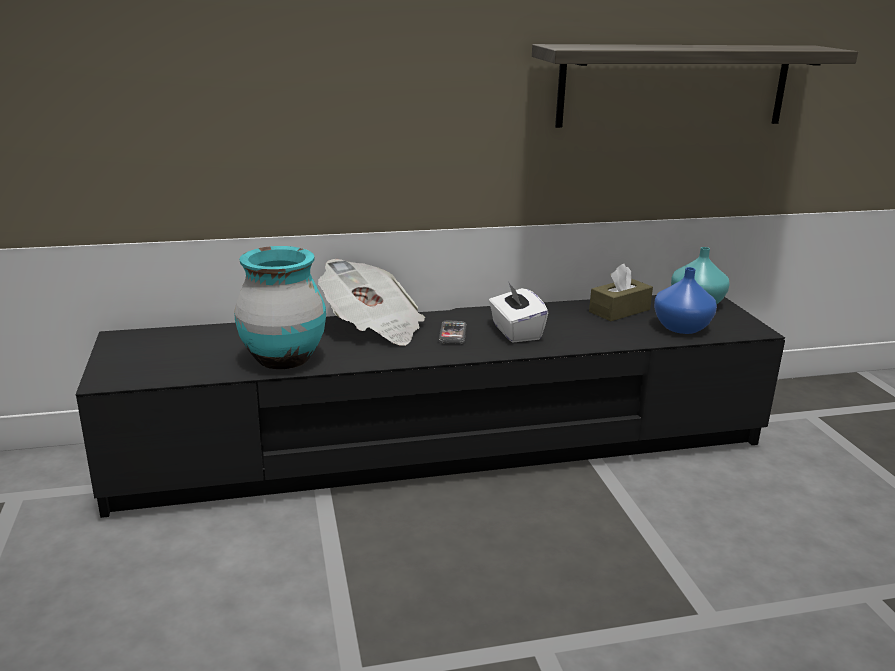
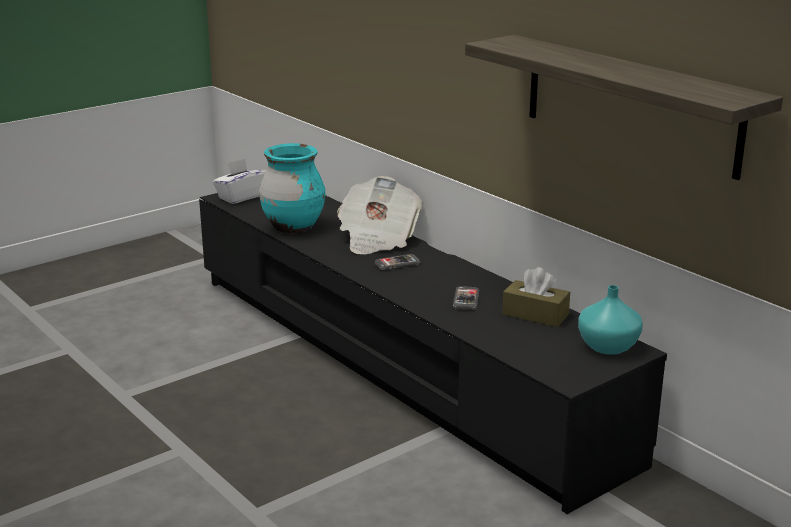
camera: 65 degrees right, 0 degrees up
(515, 332) = (429, 283): white tissue box -> white tissue box (241, 197)
(567, 327) = (466, 300): none -> phone
(681, 328) = (527, 345): blue vase -> none

